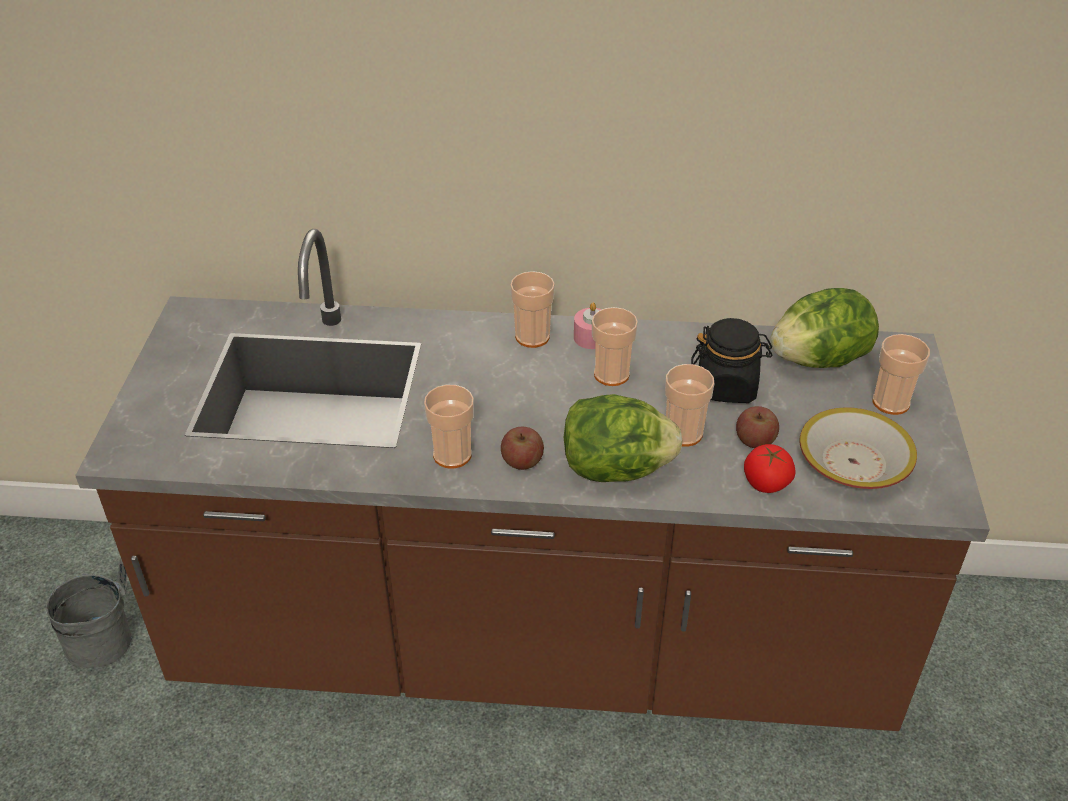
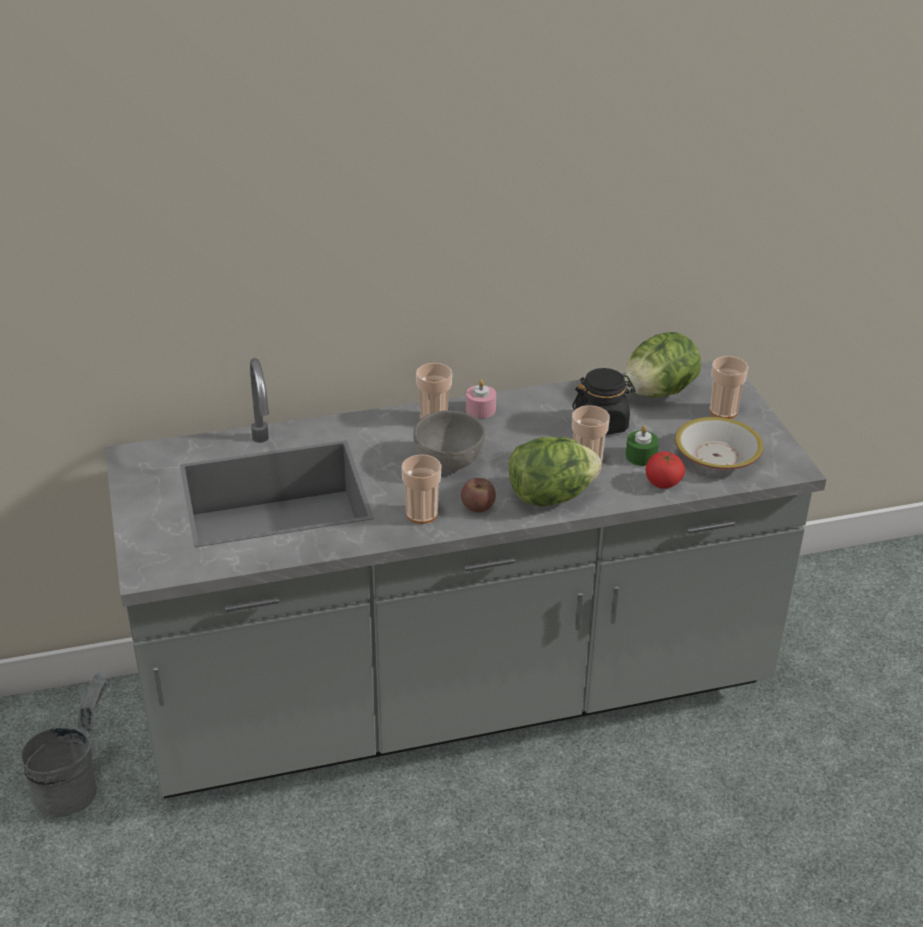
camera: 20 degrees left, 5 degrees down
(518, 395) = (448, 462): none -> grey bowl
(534, 644) = (458, 695): brown counter -> grey counter
(611, 374) = (511, 433): cup -> none
(755, 440) = (641, 456): apple -> green candle

